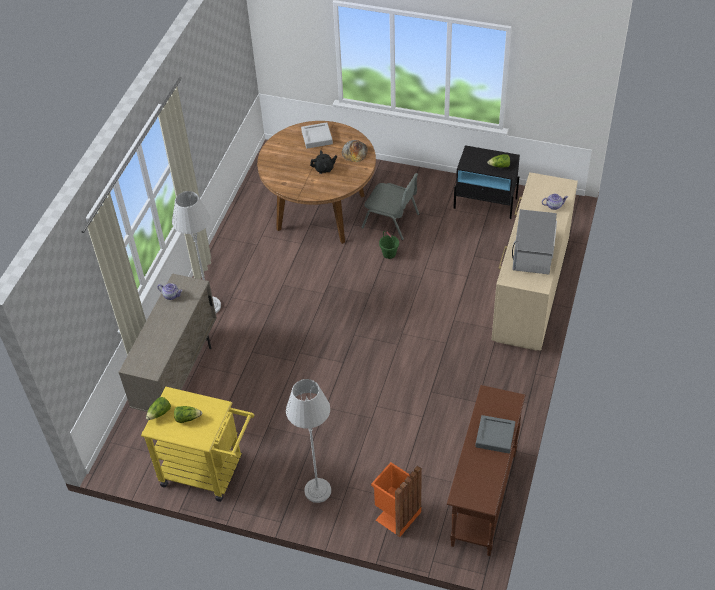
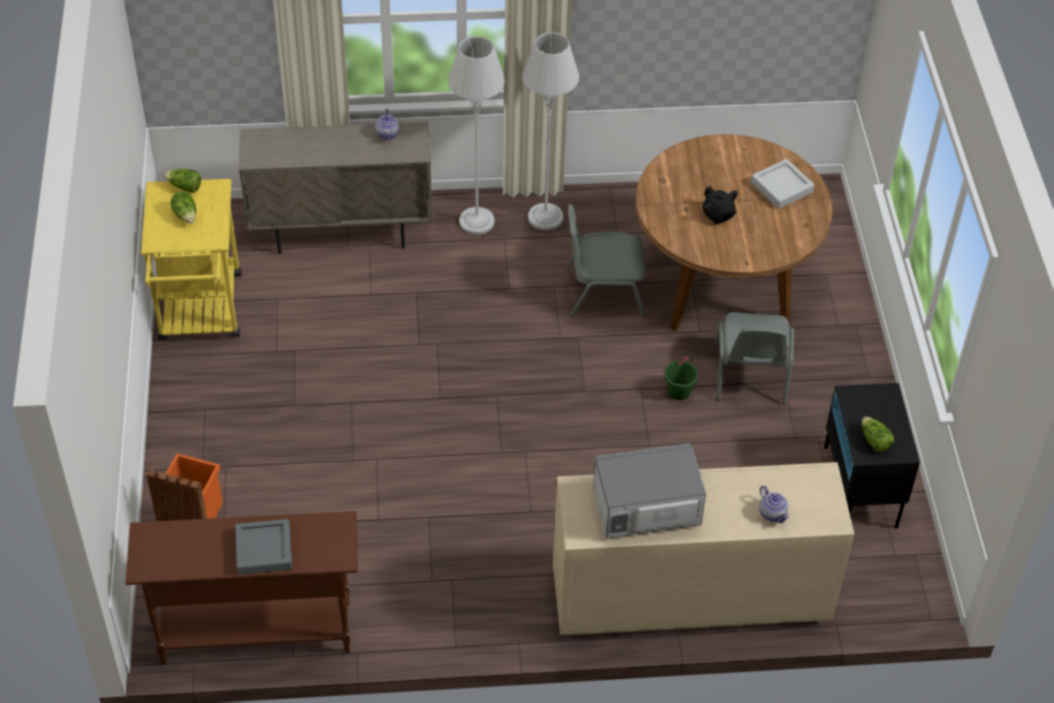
camera: 65 degrees right, 0 degrees up
(298, 263) = (603, 290): none -> grey chair
(317, 491) = (208, 435): grey floor lamp -> grey floor lamp (545, 217)
(354, 151) = (777, 239): bread -> none

